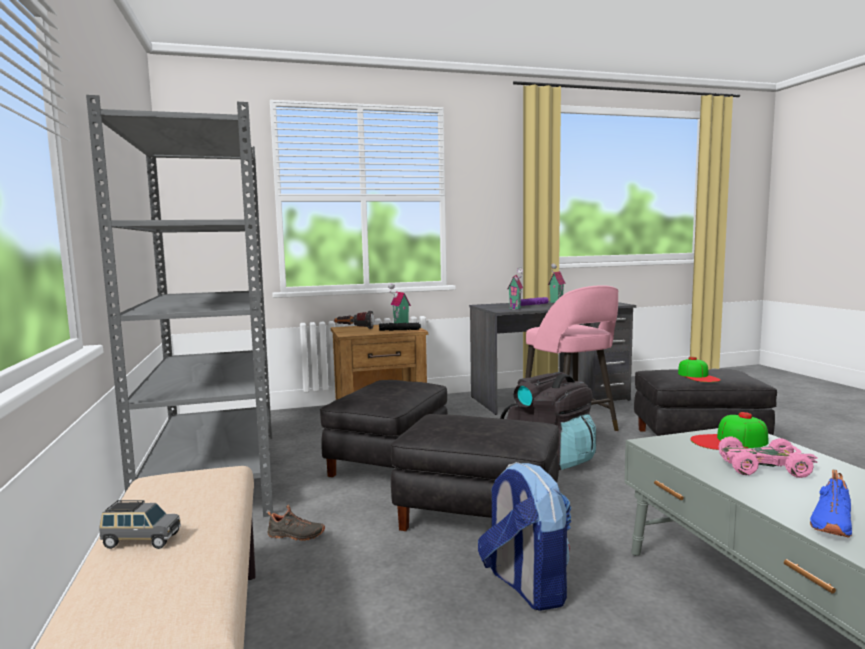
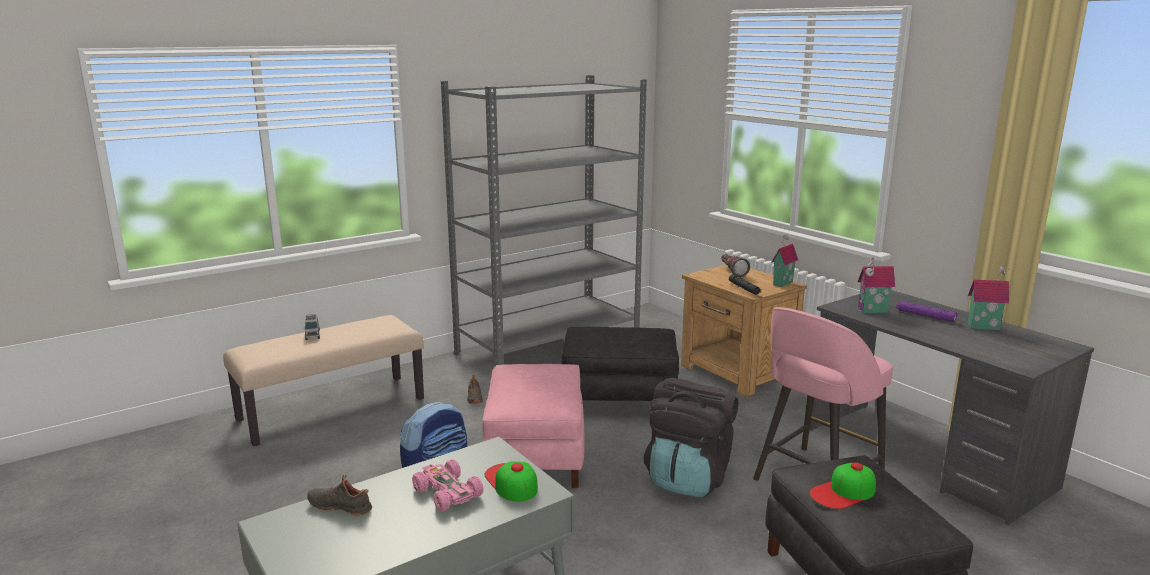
camera: 70 degrees right, 10 degrees up
(479, 516) = (536, 457): black ottoman -> pink ottoman
(764, 467) = (446, 492): pink toy car -> pink toy car turned 150 degrees clockwise
(830, 522) = (341, 506): blue shoe -> black shoe

